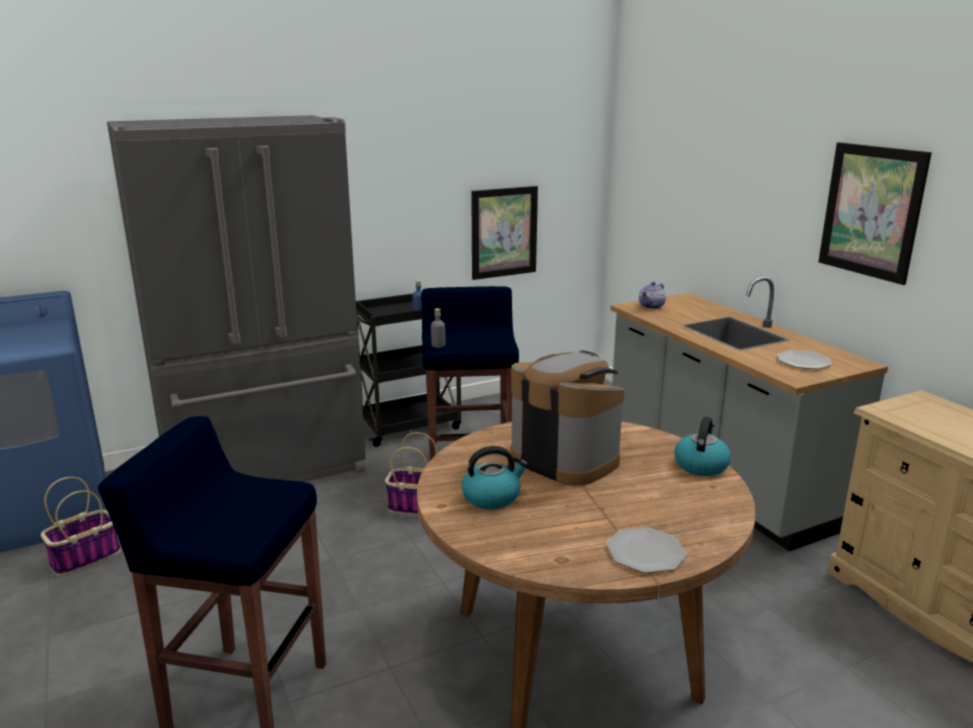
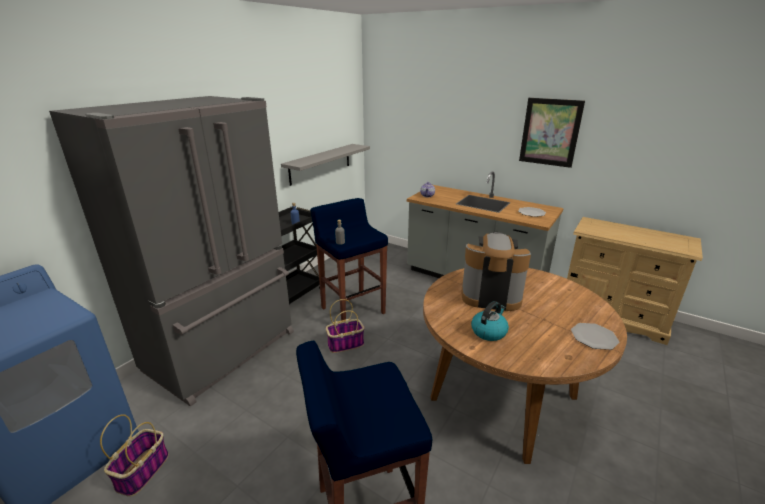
camera: 30 degrees left, 5 degrees up
(504, 232) = (320, 163): picture -> grey shelf
(701, 465) = (549, 279): kettle -> none

